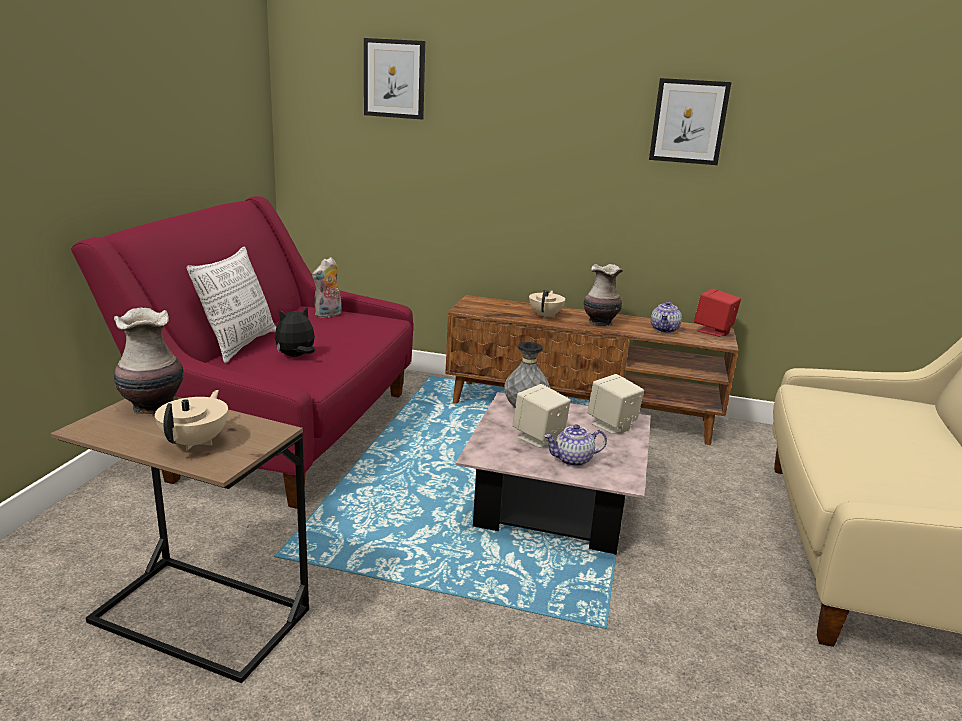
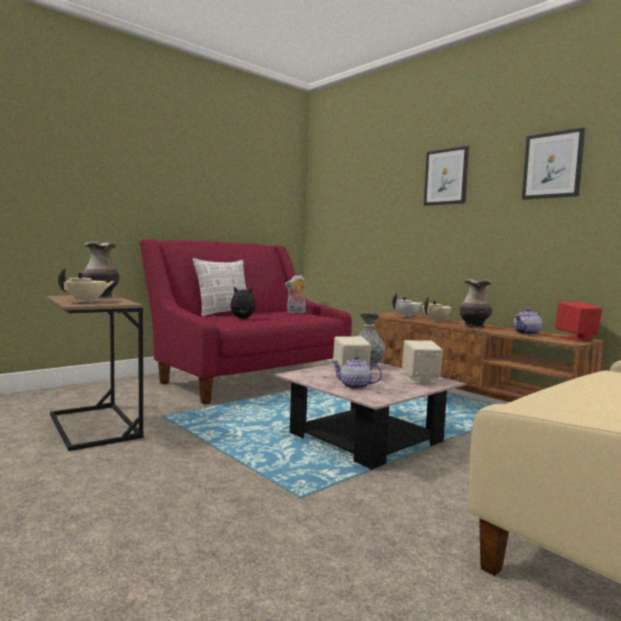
camera: 35 degrees right, 15 degrees down
(394, 79) = (363, 171): picture -> picture (446, 177)
(497, 307) = (407, 316): none -> white teapot

